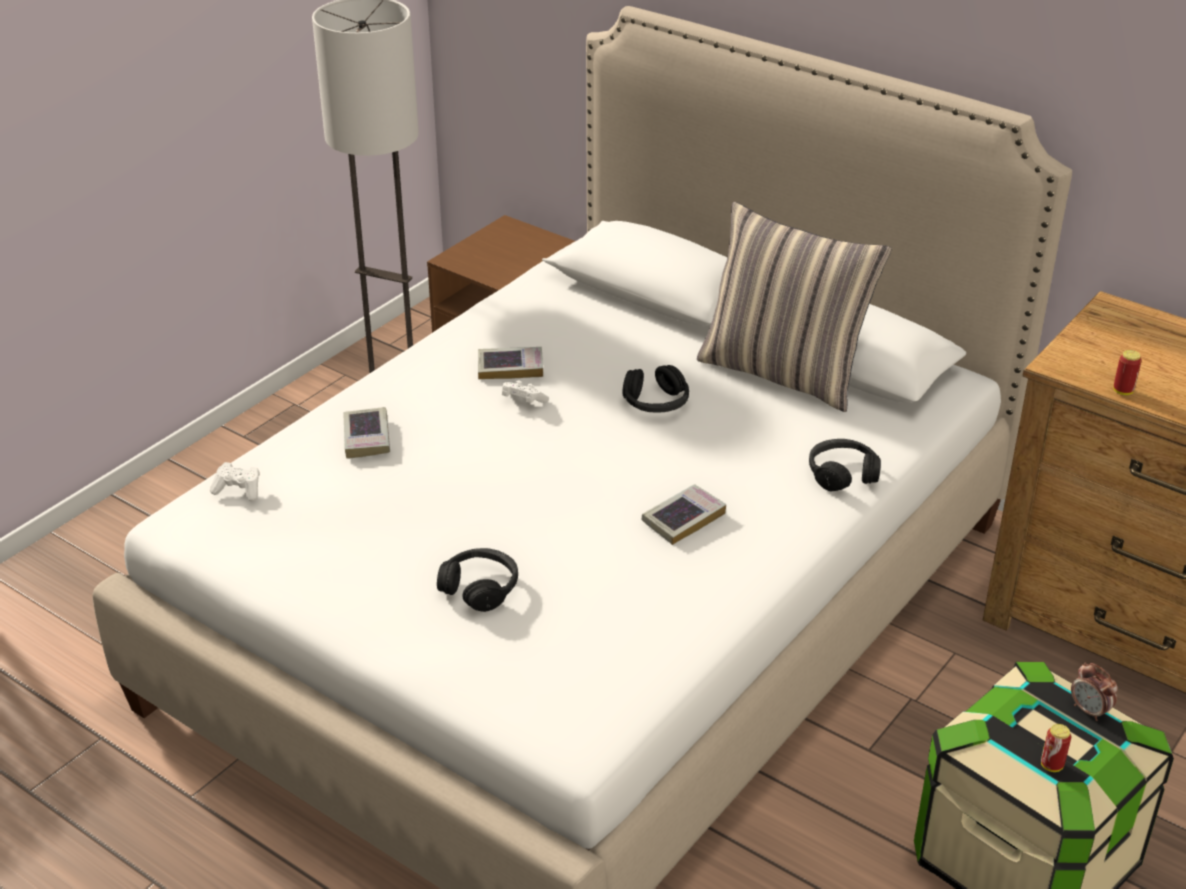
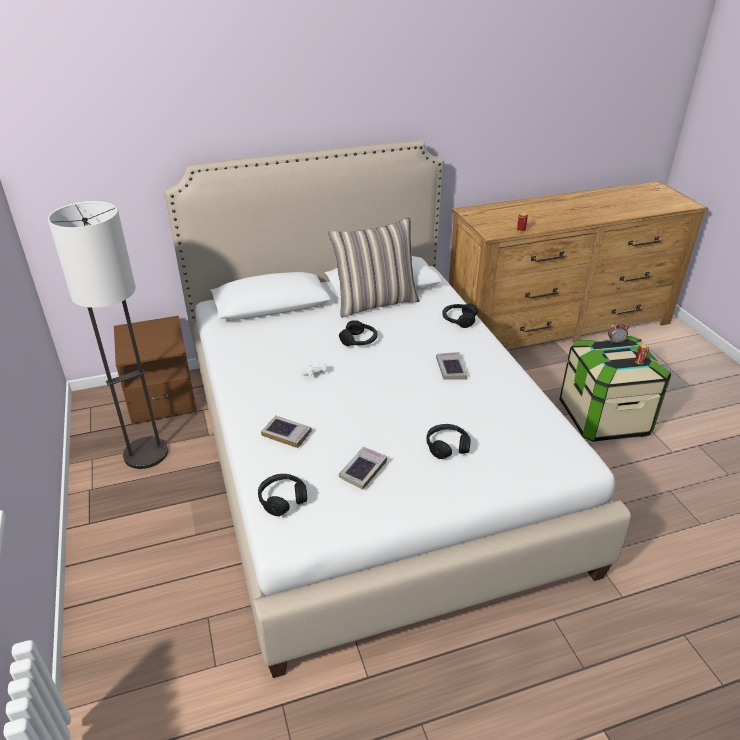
camera: 55 degrees left, 0 degrees up
(239, 490) = (282, 499): white game controller -> black headphones
(510, 367) = (282, 367): book -> book (363, 470)

